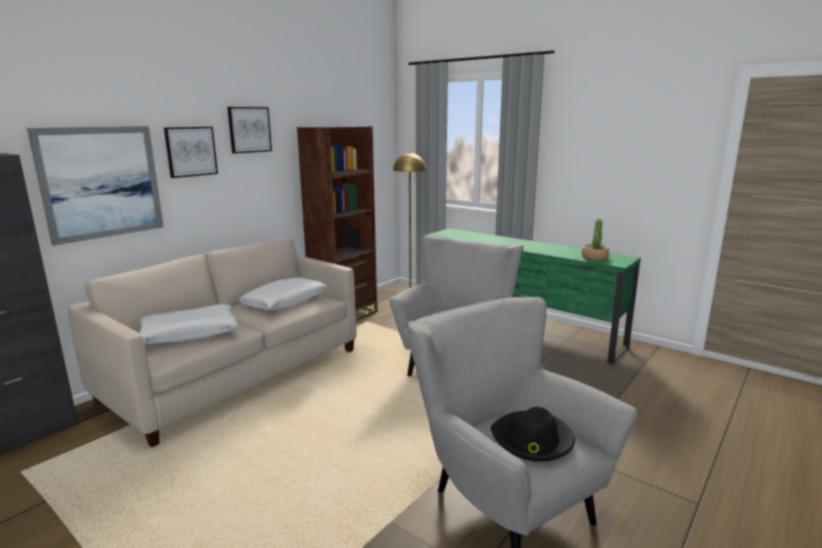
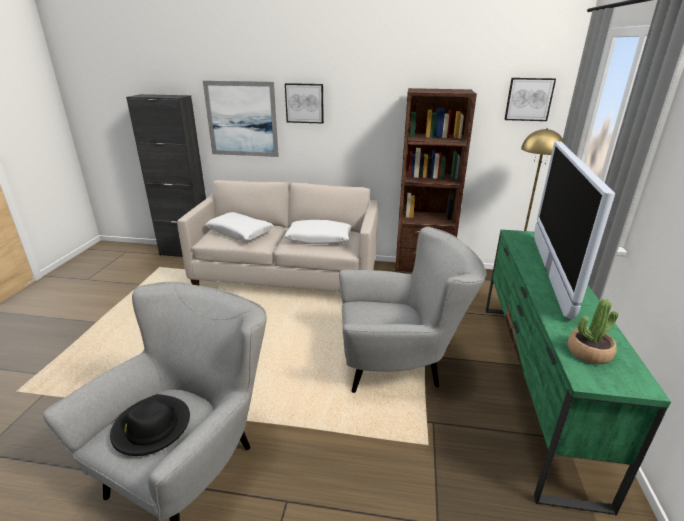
camera: 60 degrees right, 10 degrees up
(249, 129) = (359, 88): picture -> picture (529, 99)
(503, 241) = (550, 272): none -> television

